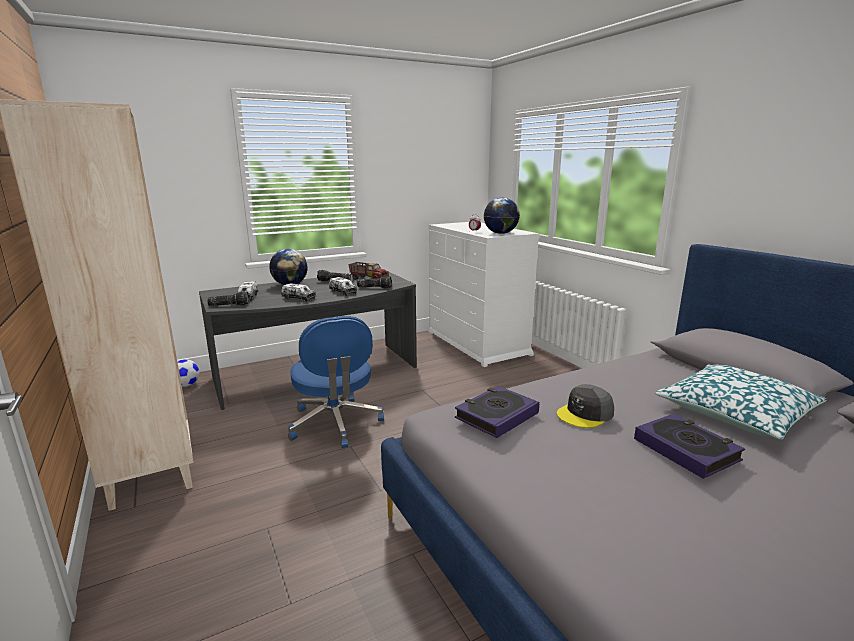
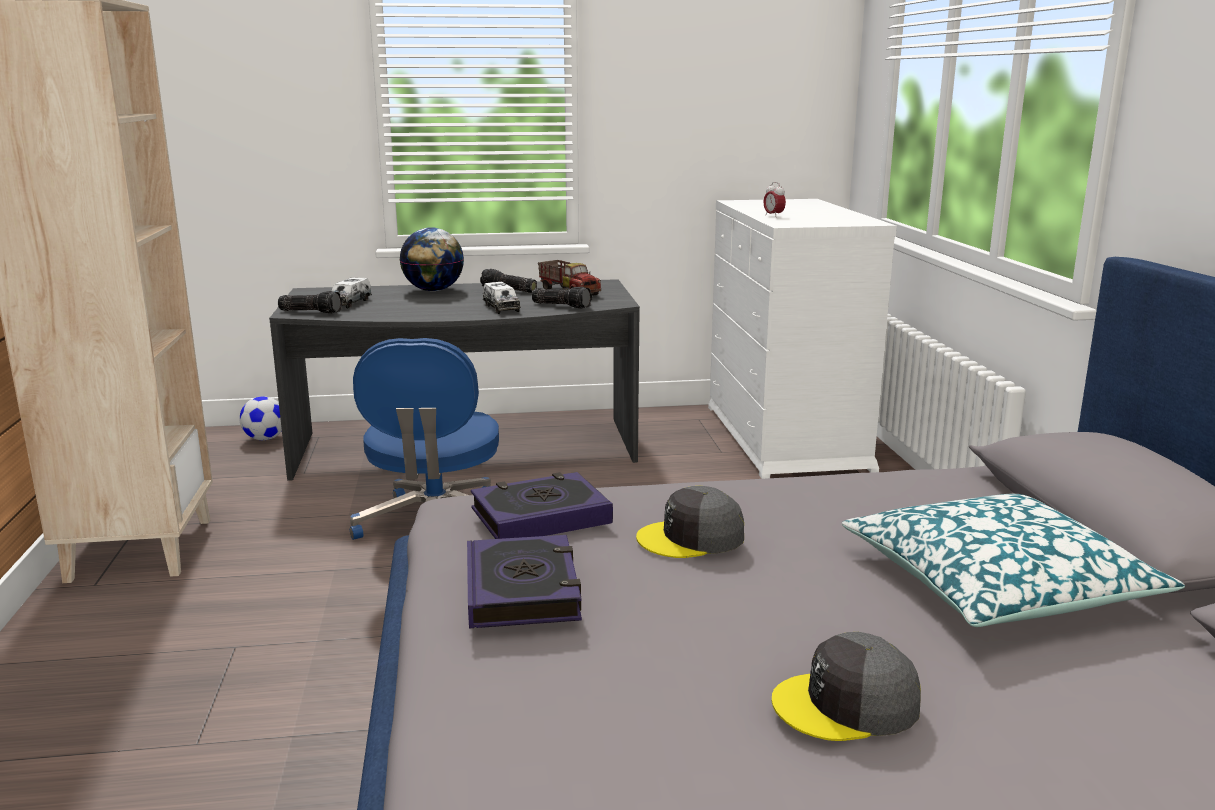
camera: 20 degrees right, 0 degrees up
(299, 298) = (421, 311): toy truck -> none
(501, 233) = (817, 221): globe -> none
(686, 450) = (798, 617): book -> book (522, 591)
(765, 496) = (847, 705): none -> grey cap

